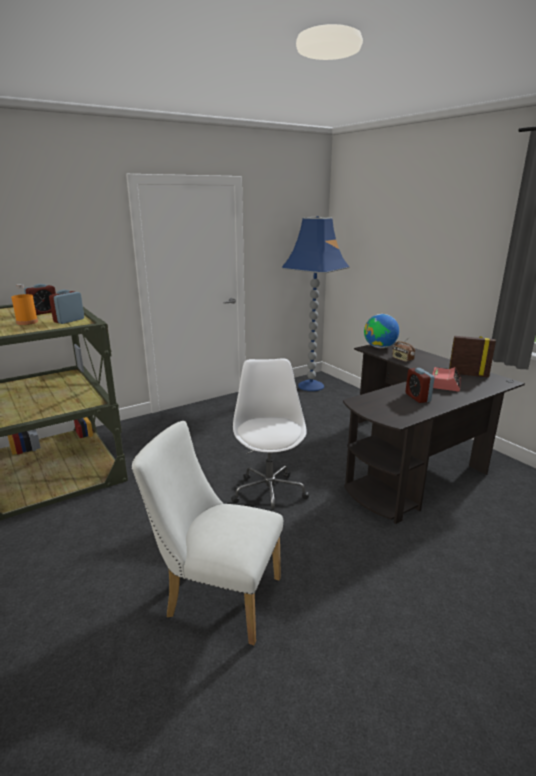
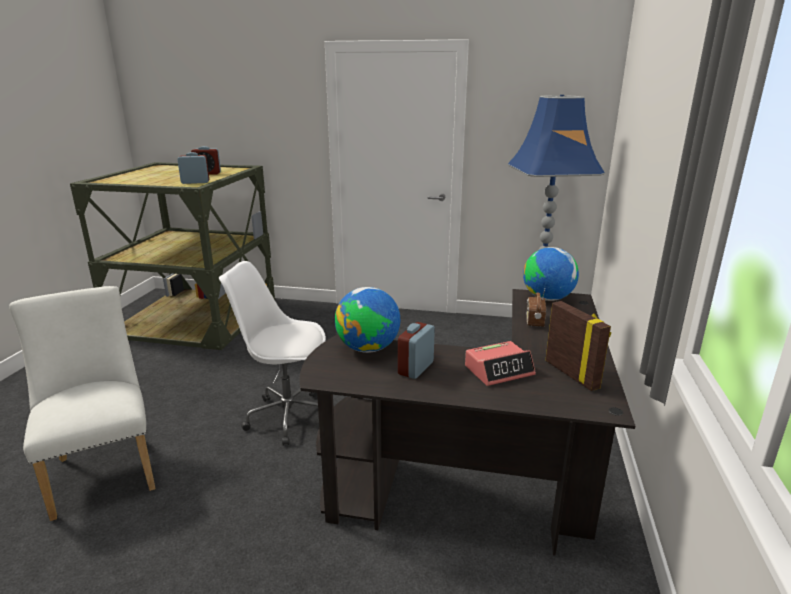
camera: 45 degrees right, 0 degrees up
(27, 322) = (173, 178): orange bottle -> none
(269, 492) = (286, 417): white office chair -> white office chair turned 120 degrees counterclockwise
(376, 399) = (368, 348): none -> globe

